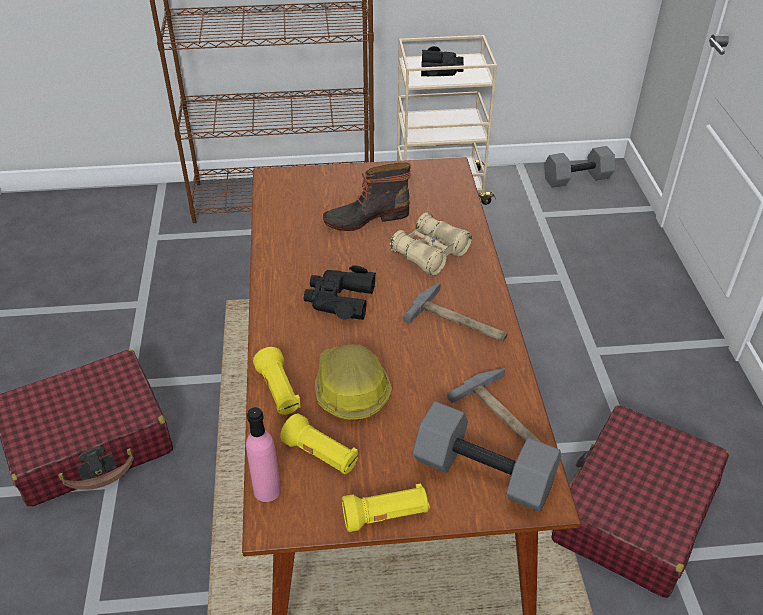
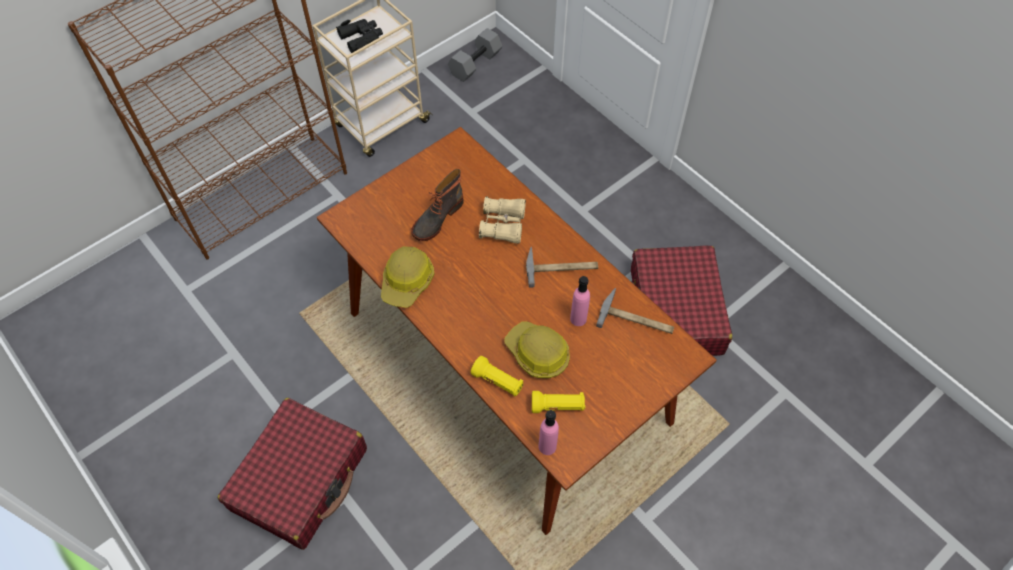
camera: 35 degrees left, 15 degrees up
(281, 255) = (408, 281): none -> hard hat
(339, 299) = (476, 294): black binoculars -> none
(386, 516) = (621, 419): yellow flashlight -> none
(432, 380) = (578, 319): none -> pink bottle
(486, 472) = (651, 360): grey dumbbell -> none

